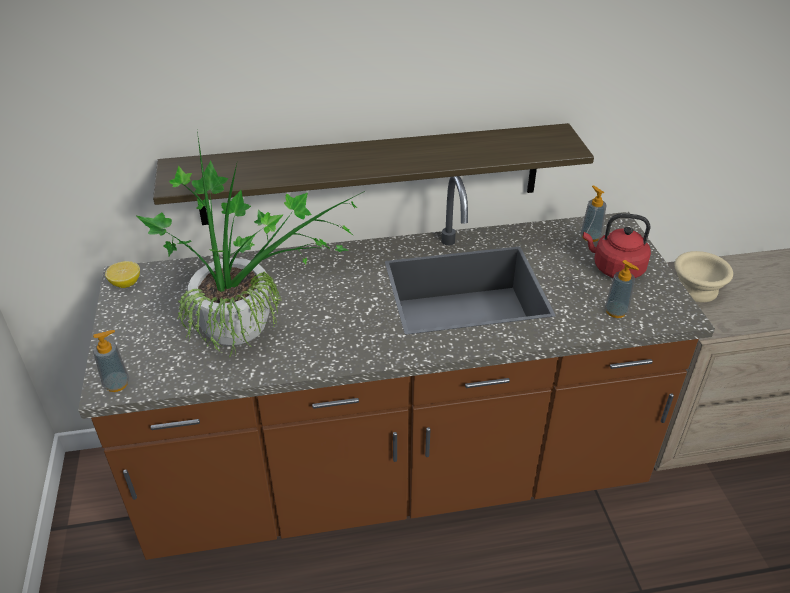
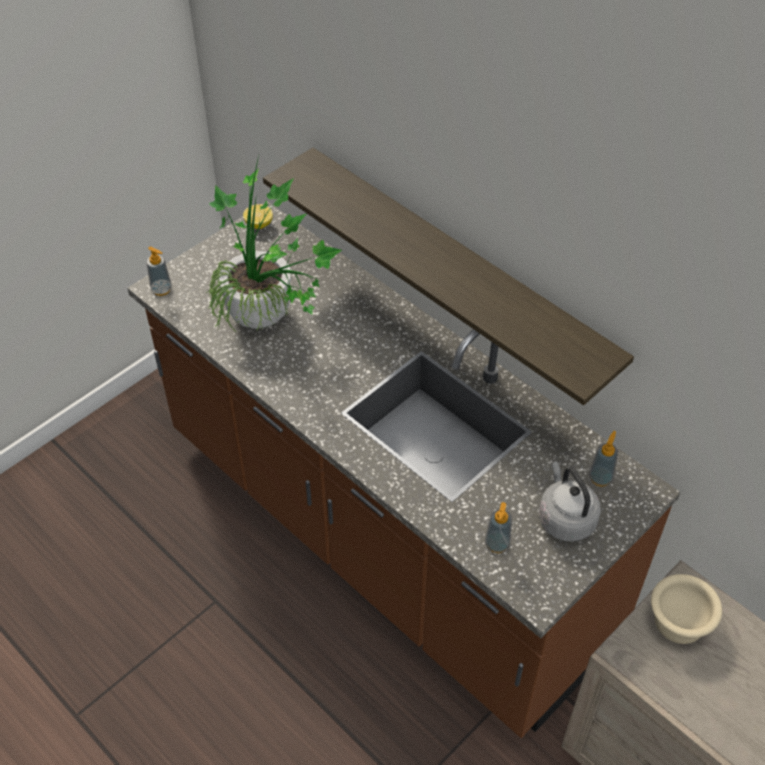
camera: 55 degrees right, 10 degrees up
(615, 268) = (565, 518): red kettle -> grey kettle

